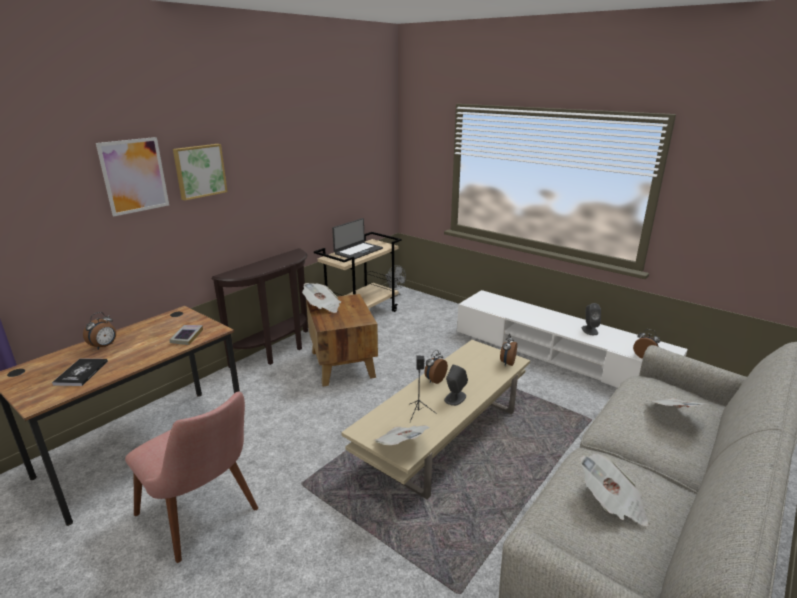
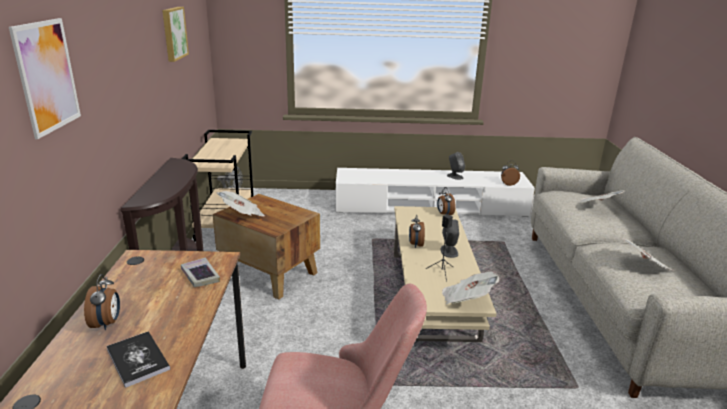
camera: 40 degrees left, 0 degrees up
(199, 171) = (96, 66): picture -> picture (173, 33)
(358, 251) = (218, 151): laptop -> none

